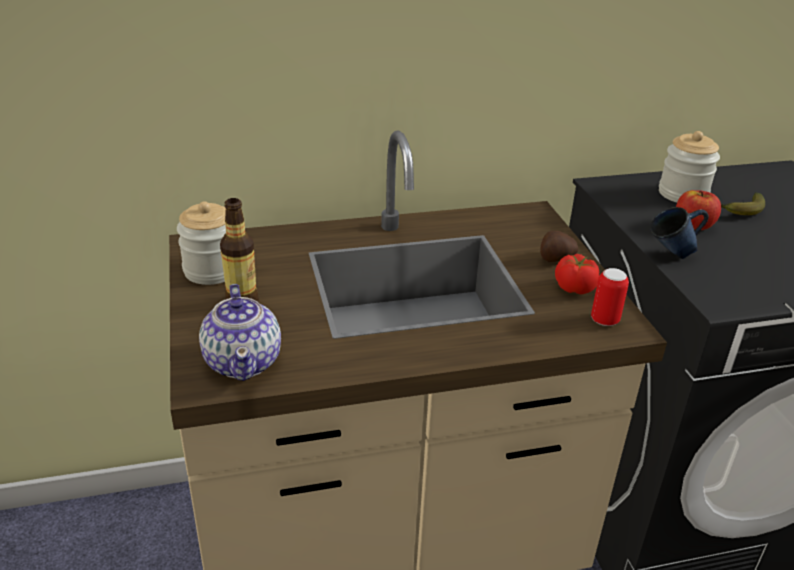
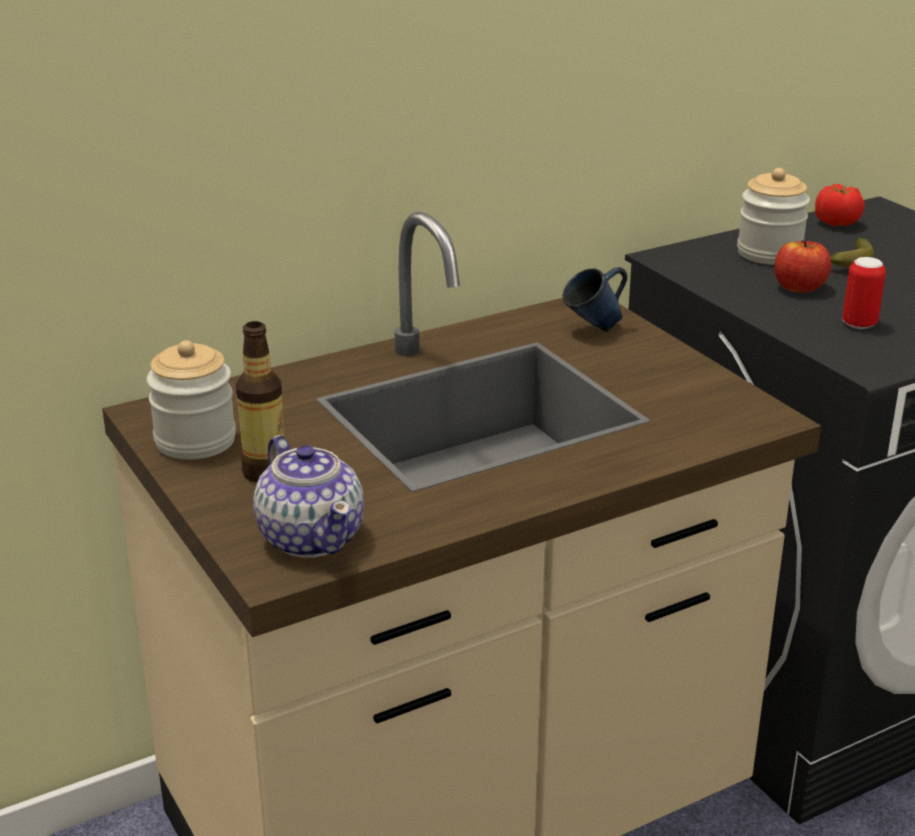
camera: 15 degrees left, 5 degrees down
(555, 259) = (643, 356): potato -> none
(574, 288) = (684, 385): tomato -> tomato (836, 223)
(604, 320) = (737, 414): can -> can (859, 324)
(671, 256) = (790, 325): blue mug -> blue mug (594, 330)

